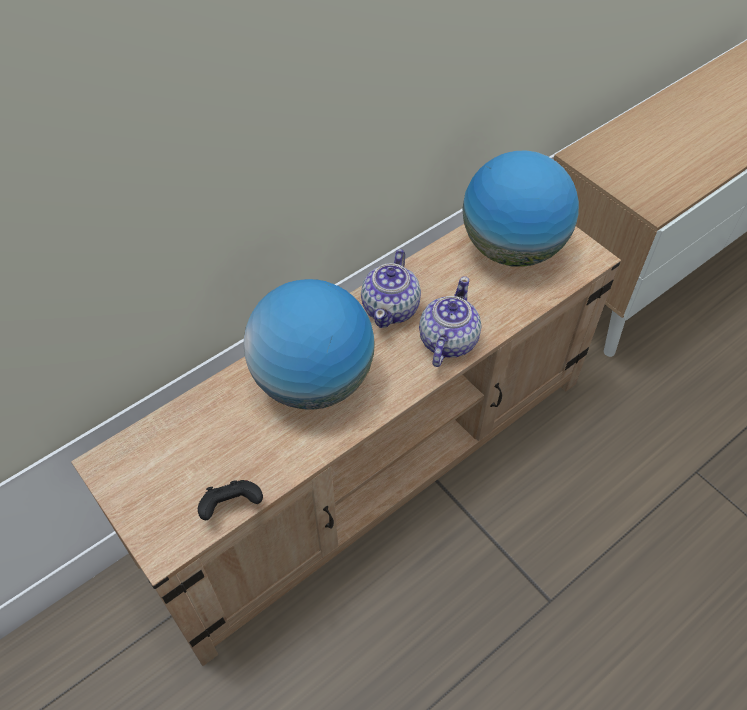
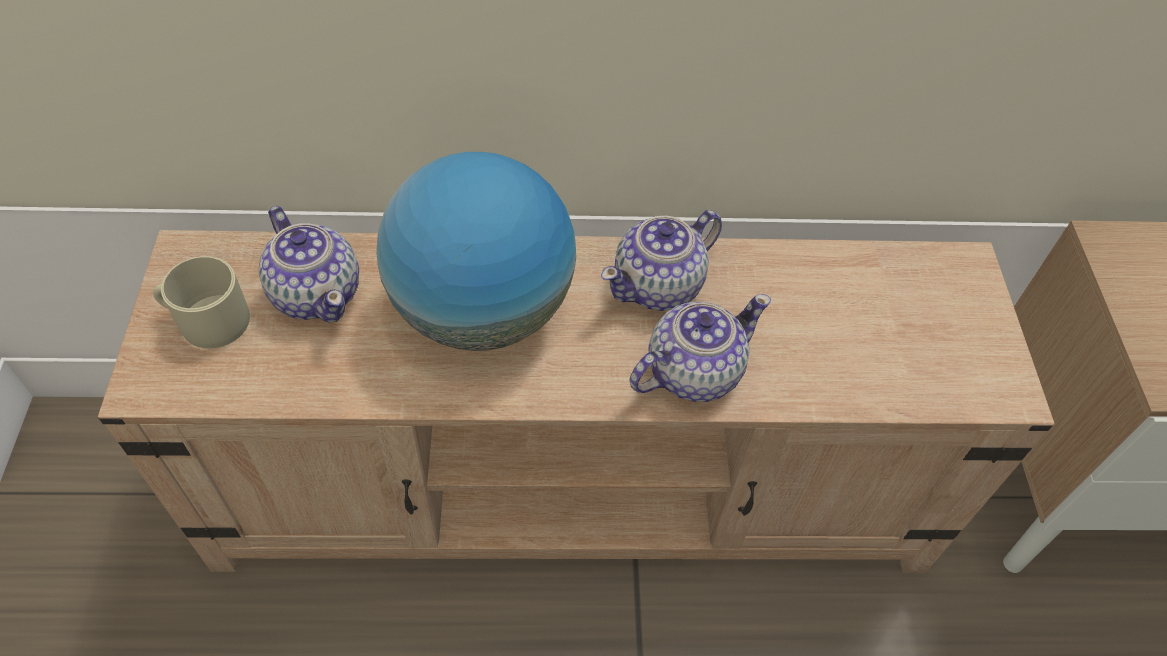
camera: 35 degrees right, 0 degrees up
(160, 490) = (206, 319): none -> beige mug
(210, 432) = (317, 293): none -> teapot
(232, 506) = (255, 391): black game controller -> none
(511, 248) = (895, 310): globe -> none

